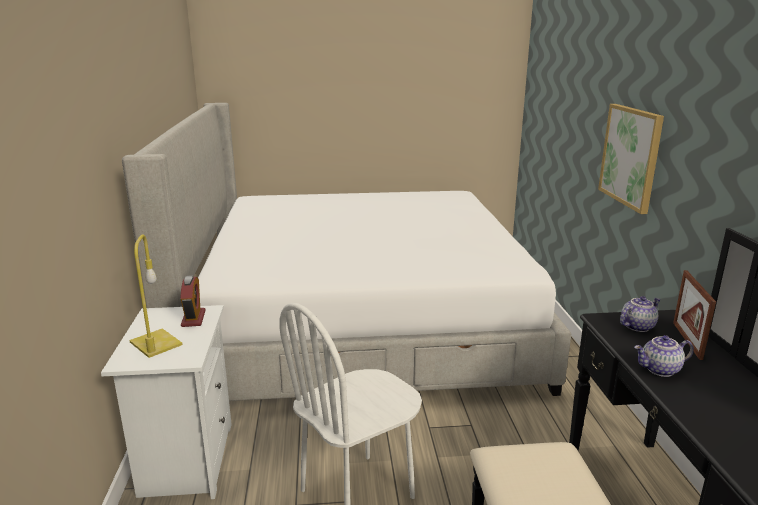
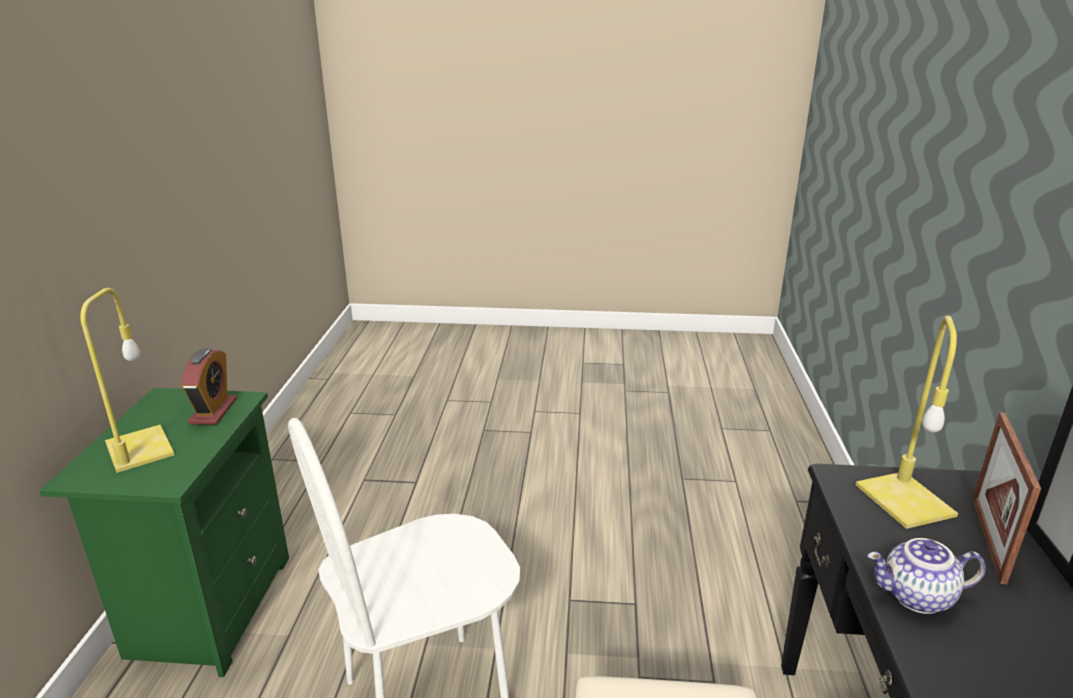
camera: 10 degrees right, 5 degrees up
(186, 460) = (208, 607): white nightstand -> green nightstand
(357, 322) = (517, 415): bed -> none
(631, 156) = (947, 193): picture -> none
(637, 326) = (902, 499): teapot -> yellow table lamp

